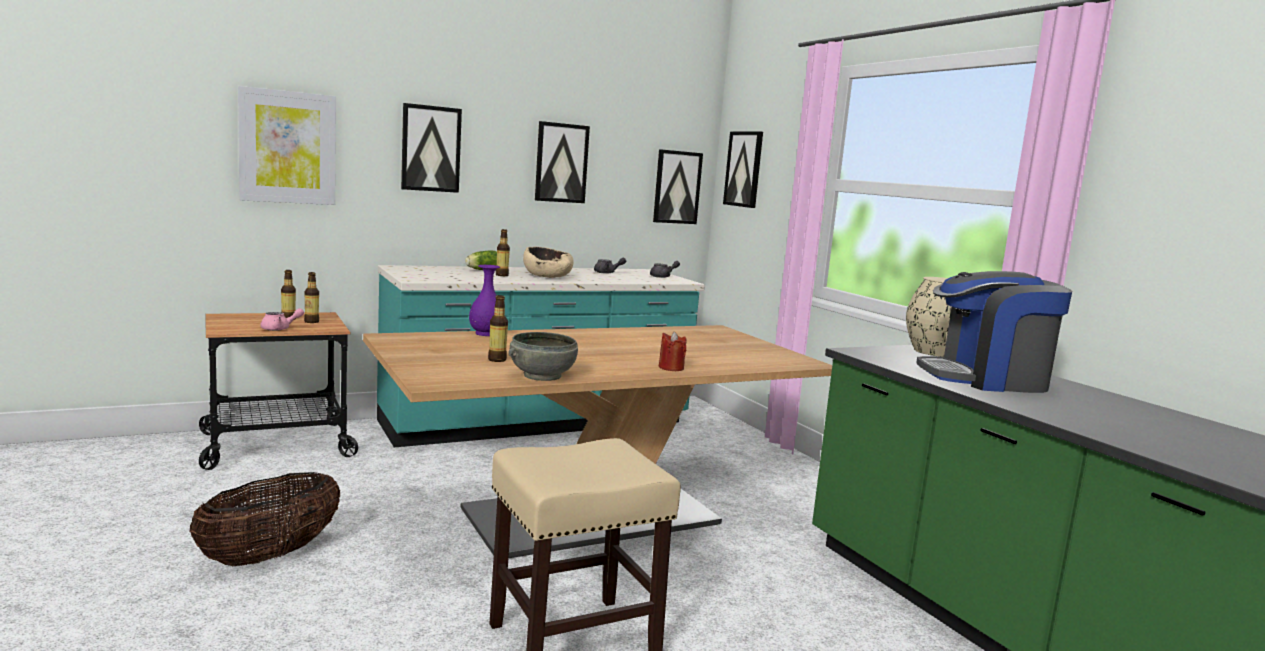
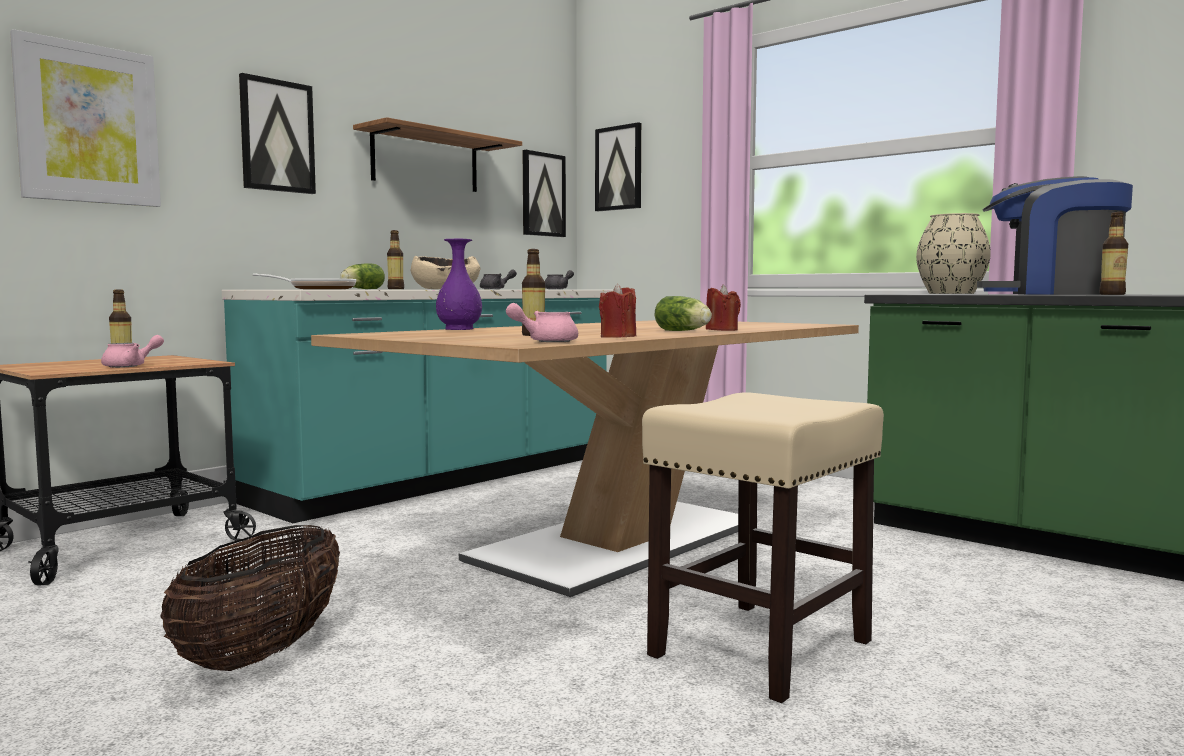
camera: 20 degrees left, 5 degrees down
(311, 321) = (161, 360): bottle -> bottle (1112, 294)
(434, 274) = (318, 289): none -> frying pan
(464, 379) = (545, 341): none -> pink teapot
(541, 375) = (618, 337): grey bowl -> red candle
(561, 163) = (425, 161): picture -> shelf
(632, 366) = (684, 331): none -> lettuce
(986, 379) = (1051, 294): coffee machine -> coffee machine turned 45 degrees clockwise

